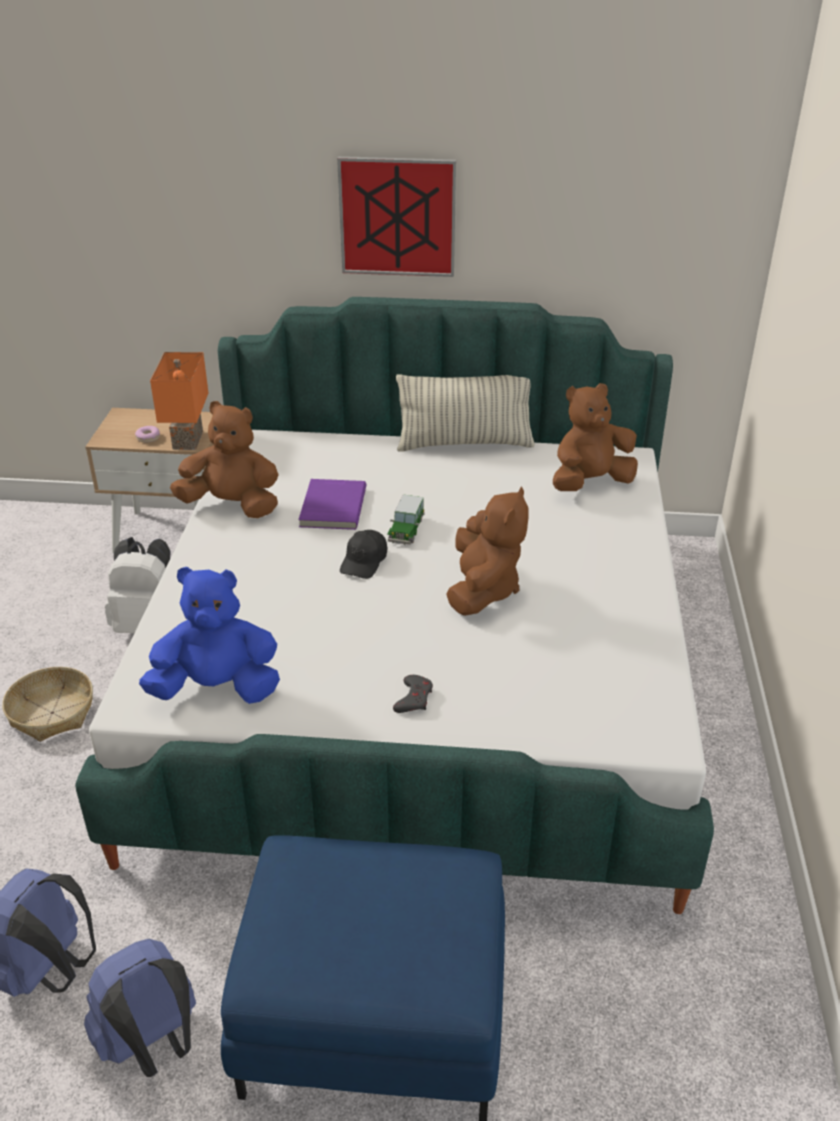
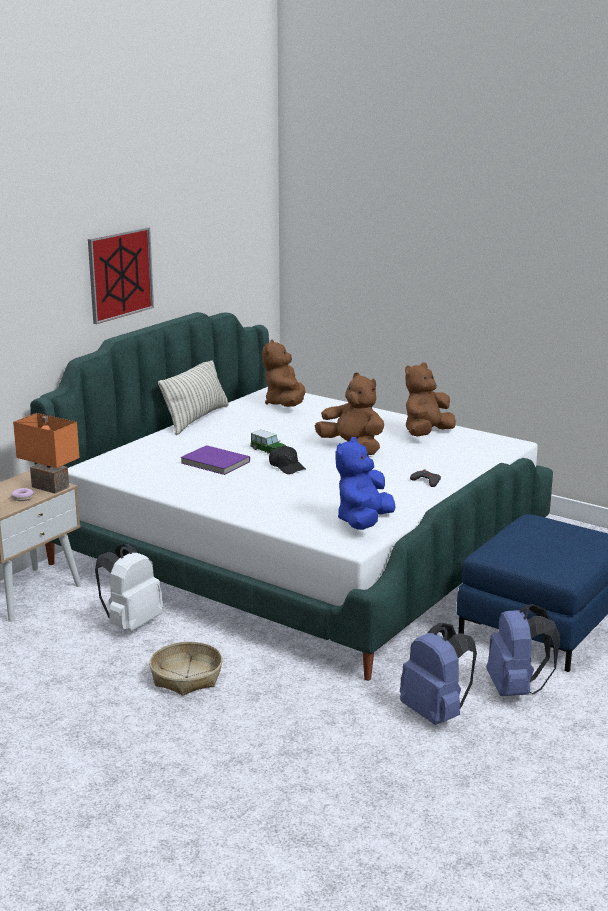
camera: 60 degrees left, 15 degrees down
(232, 506) = (169, 487): brown plush toy -> brown plush toy (426, 434)

